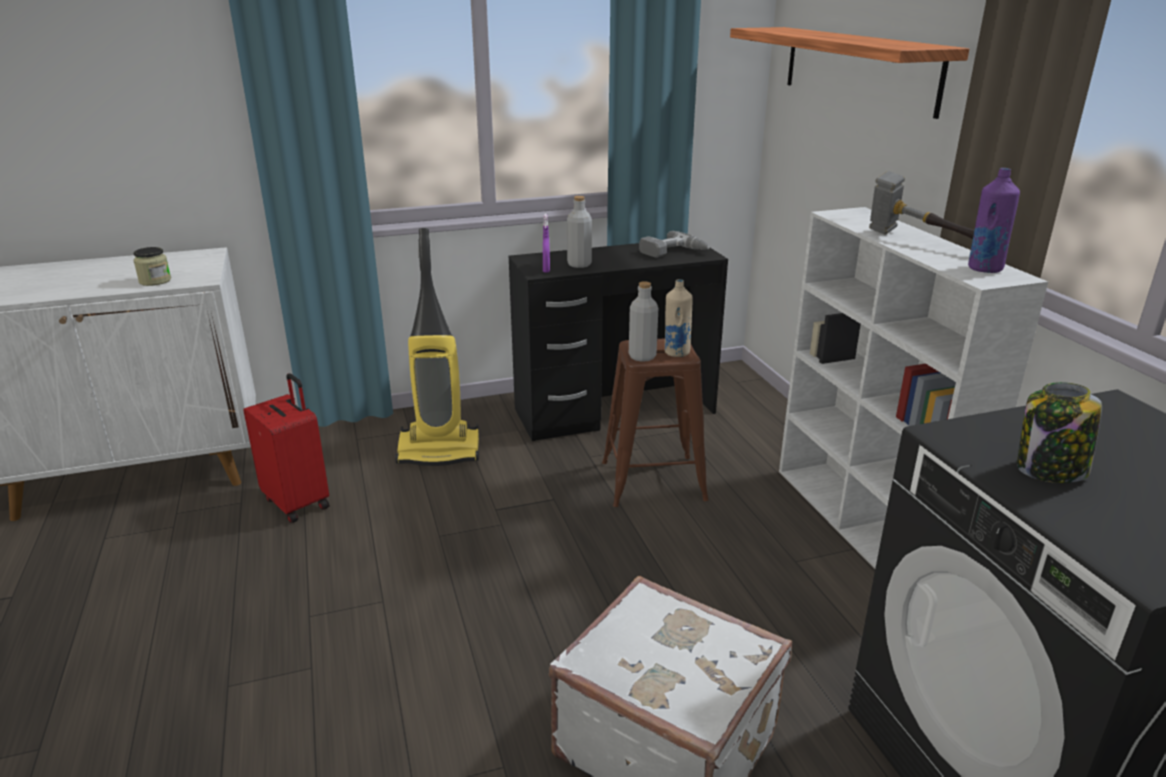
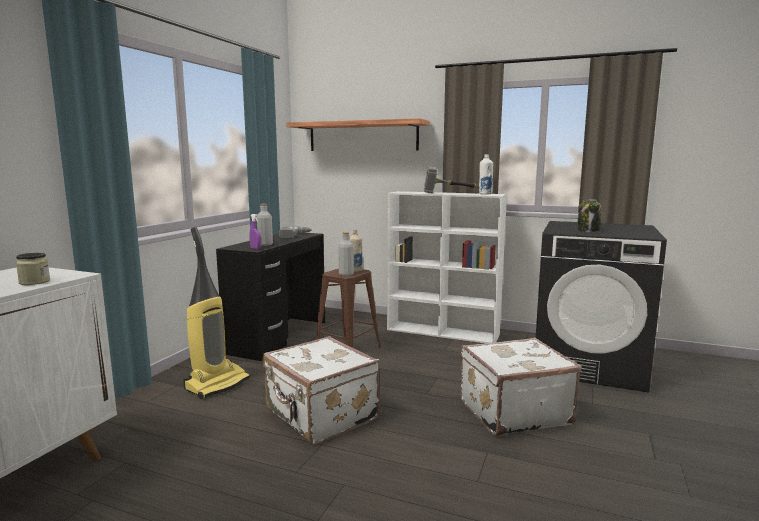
camera: 50 degrees left, 15 degrees down
(298, 502) = (172, 441): red suitcase -> none
(446, 562) = (320, 416): none -> white suitcase
(984, 268) = (485, 194): purple bottle -> white bottle

